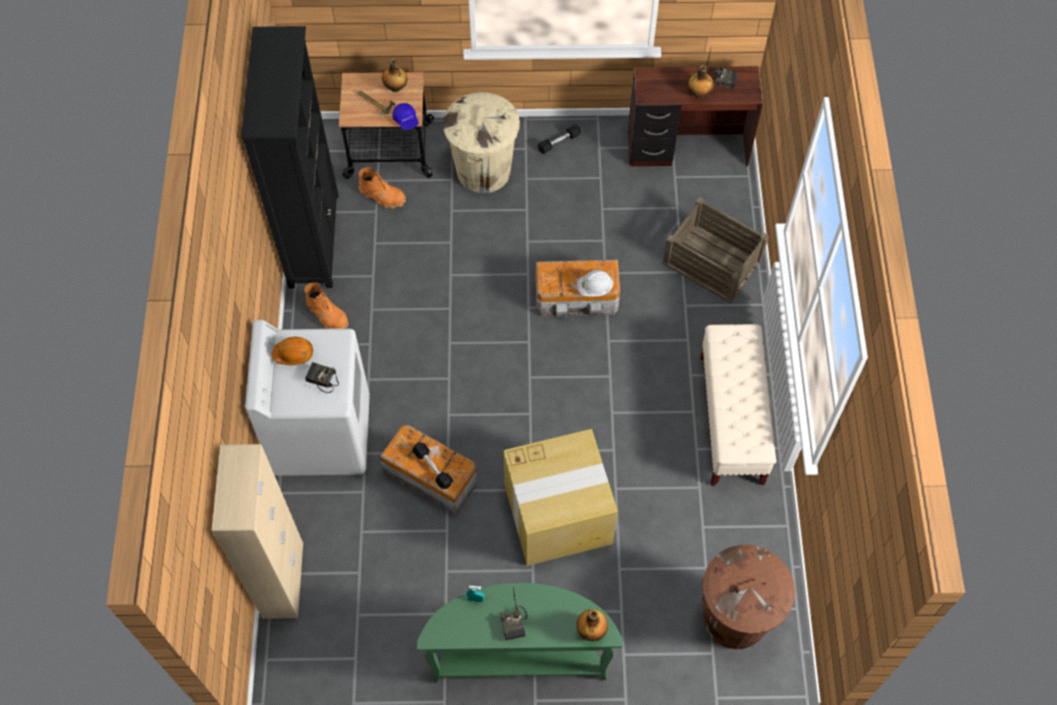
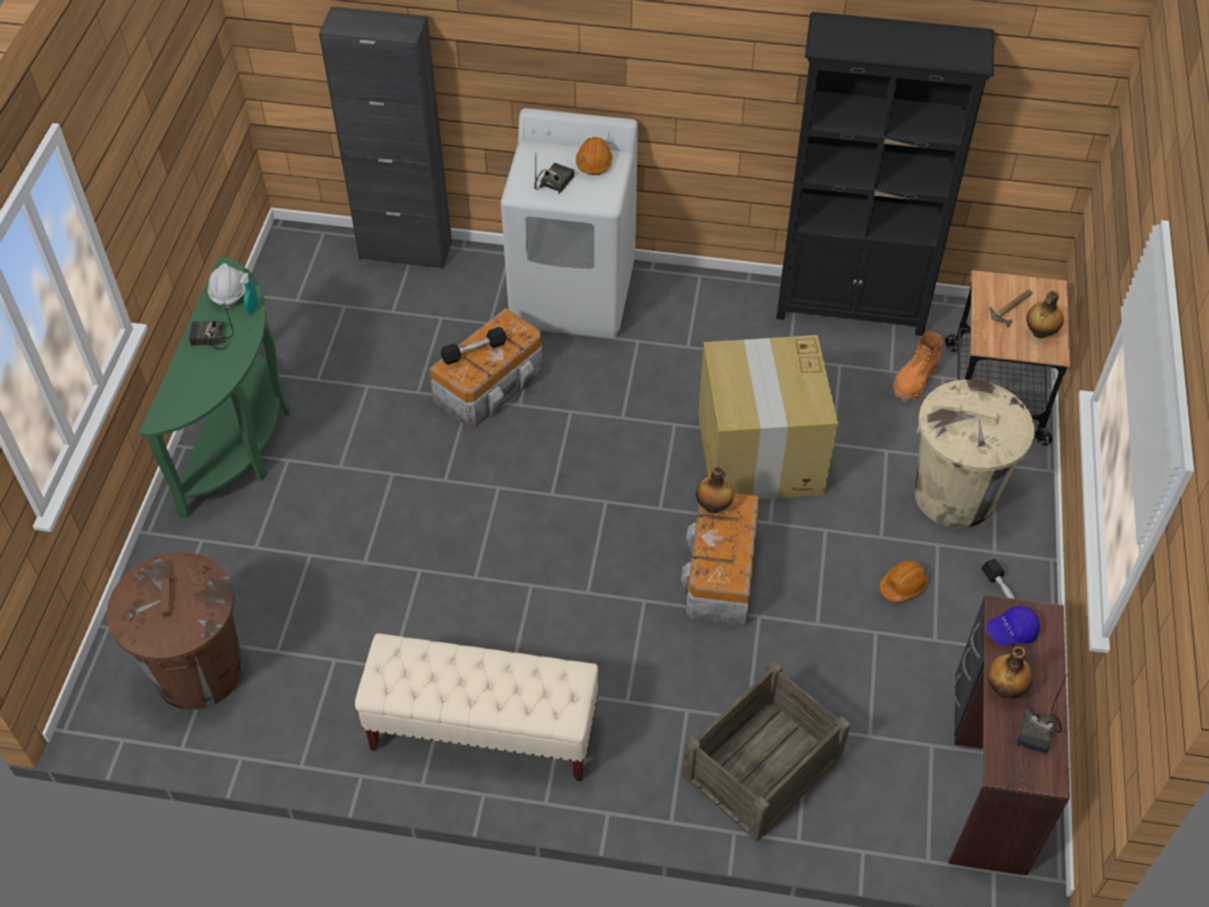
camera: 100 degrees right, 10 degrees down
(283, 580) = (405, 250): beige cabinet -> black cabinet
(327, 315) = (736, 311): orange boot -> none
(406, 120) = (979, 338): blue cap -> blue cap (1011, 632)
(559, 514) = (403, 504): cardboard box -> cardboard box (760, 455)
(563, 196) = (903, 585): none -> orange hard hat
(591, 630) = (171, 406): bottle -> bottle (713, 506)
(594, 288) = (701, 556): white hard hat -> white hard hat (229, 294)

